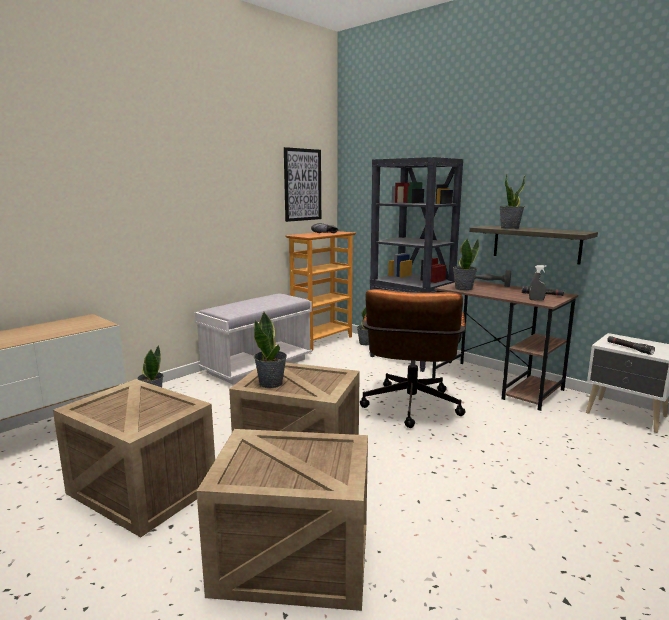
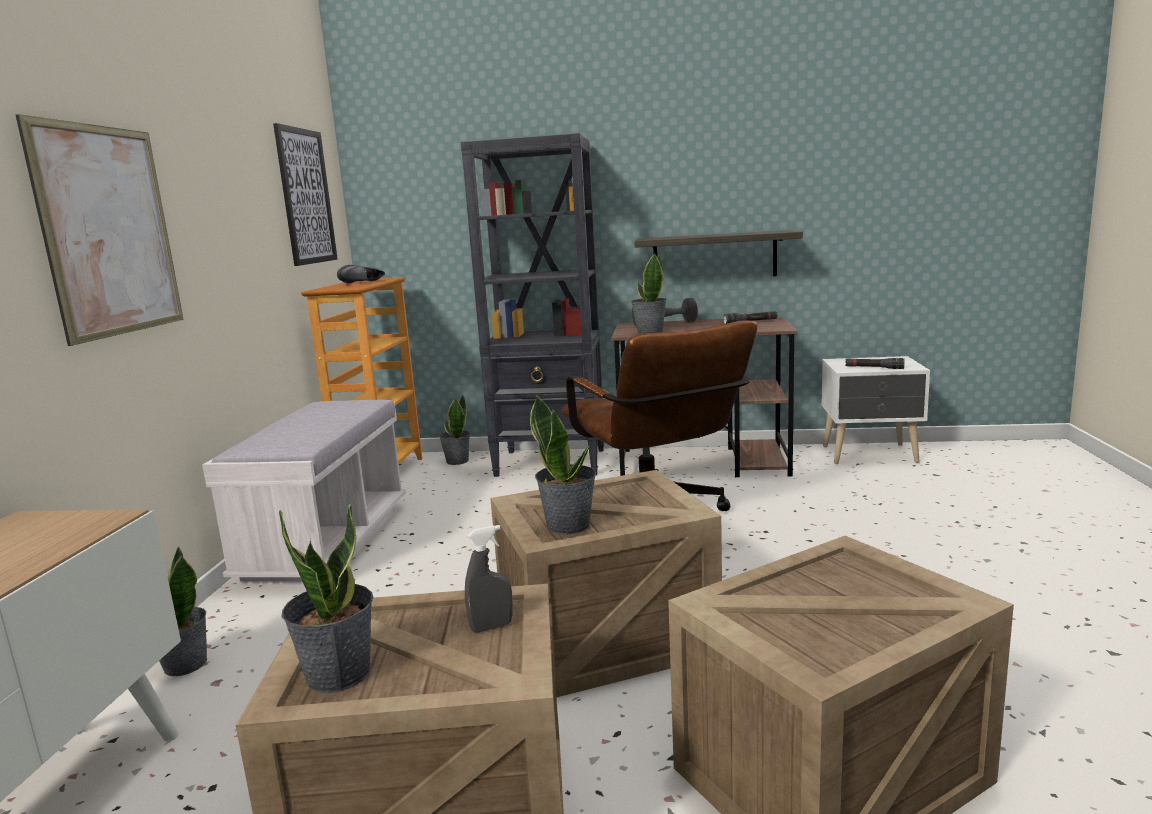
camera: 35 degrees left, 0 degrees up
(162, 203) = (109, 231): none -> picture
(509, 228) = (687, 236): potted plant -> potted plant (338, 673)
(536, 300) = (762, 327): grey spray bottle -> grey spray bottle (491, 627)

